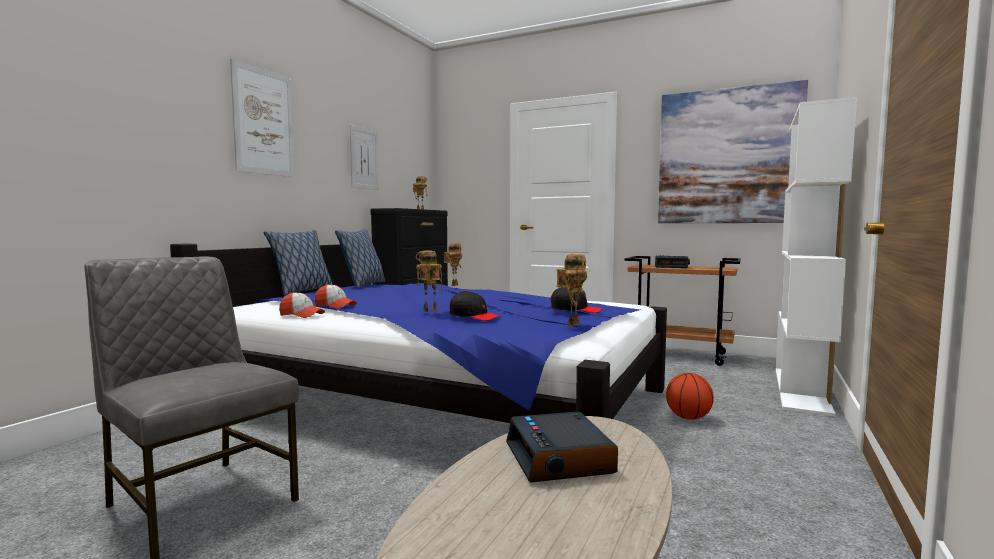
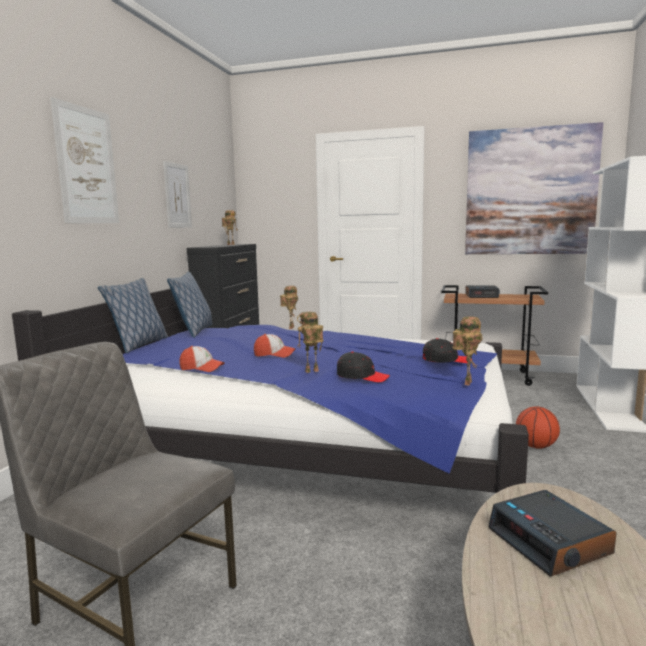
camera: 10 degrees left, 5 degrees up
(301, 315) = (173, 382): cap -> cap (274, 354)

